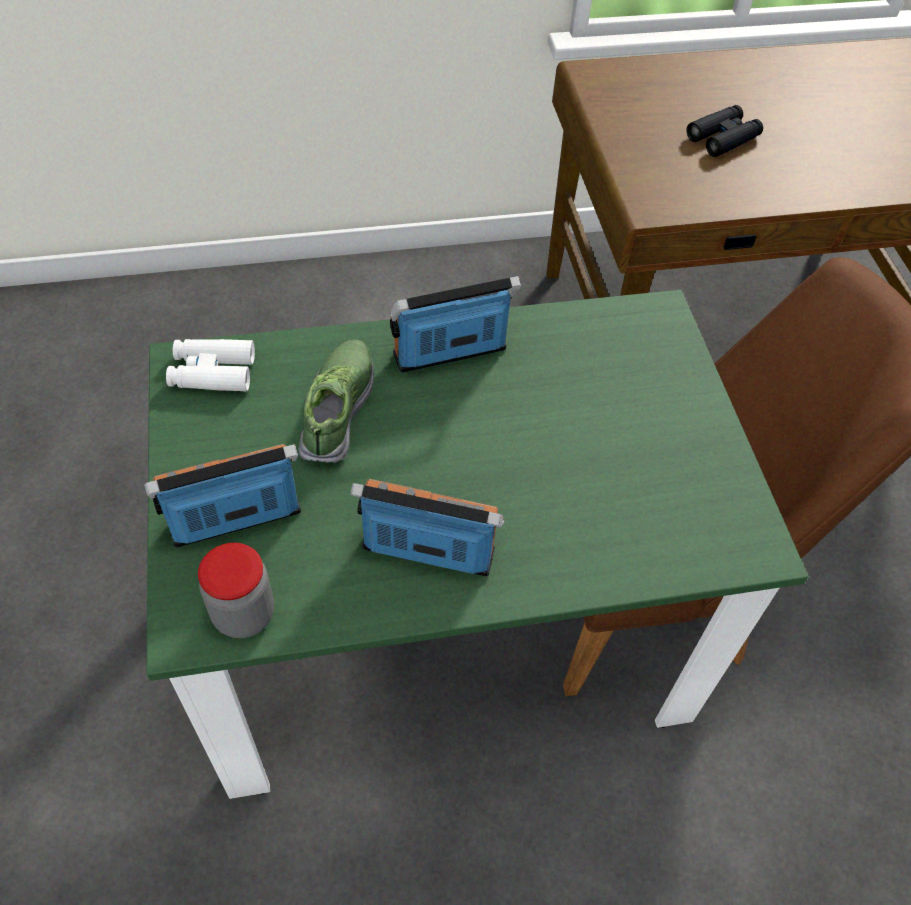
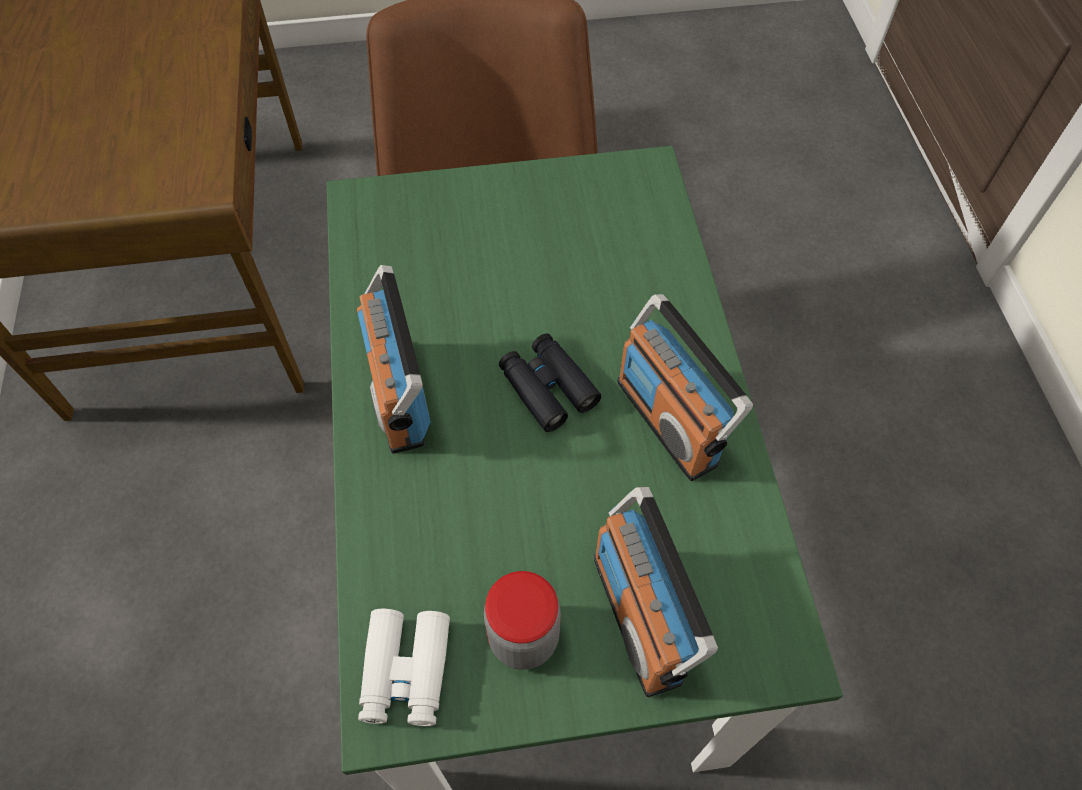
camera: 85 degrees left, 5 degrees up
(243, 614) = (760, 597): jar -> jar (523, 637)
(338, 410) = (478, 512): shoe -> none
(428, 551) = (668, 421): radio -> radio turned 45 degrees counterclockwise
(723, 138) = (96, 108): black binoculars -> black binoculars (548, 388)

